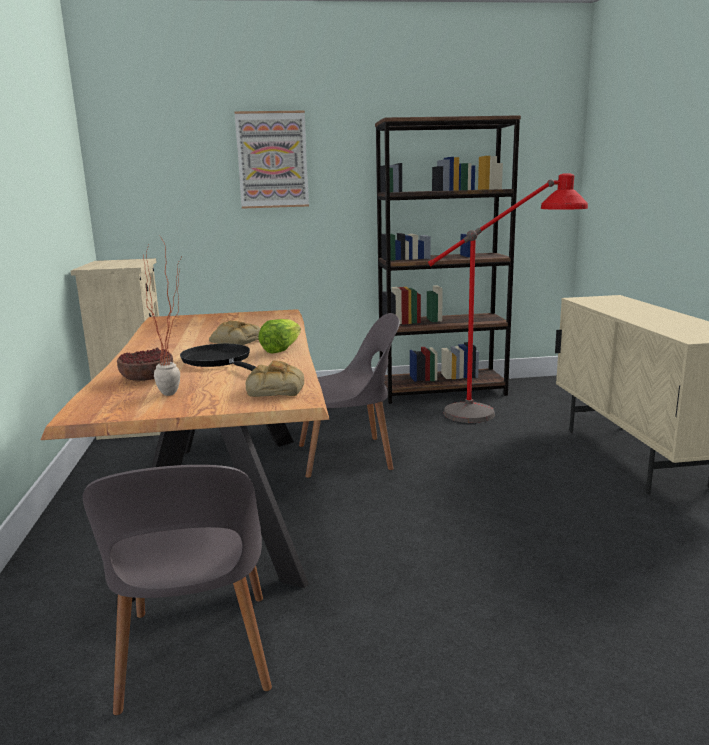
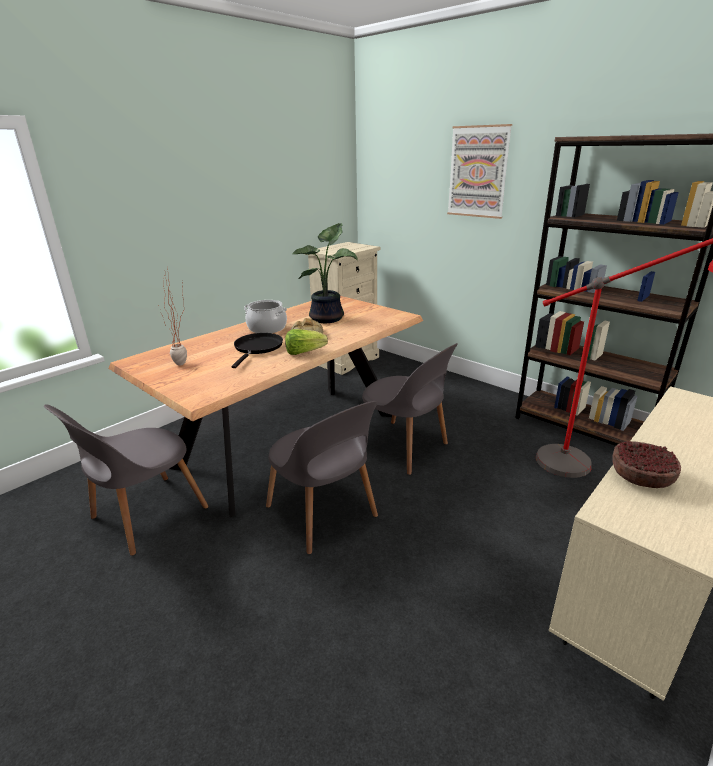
camera: 50 degrees right, 10 degrees up
(148, 378) = (205, 347): bowl -> bowl (641, 477)
(171, 349) = (267, 328): none -> cooking pot
(216, 329) = (329, 318): none -> potted plant
(275, 389) = (215, 384): bread -> none
(386, 530) = (323, 514): none -> grey chair

